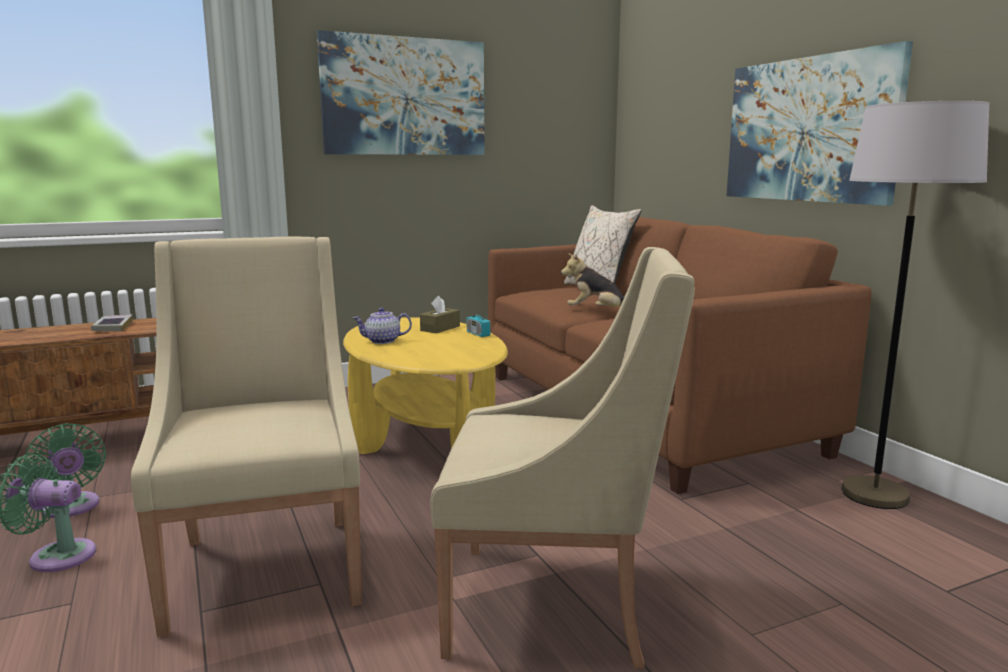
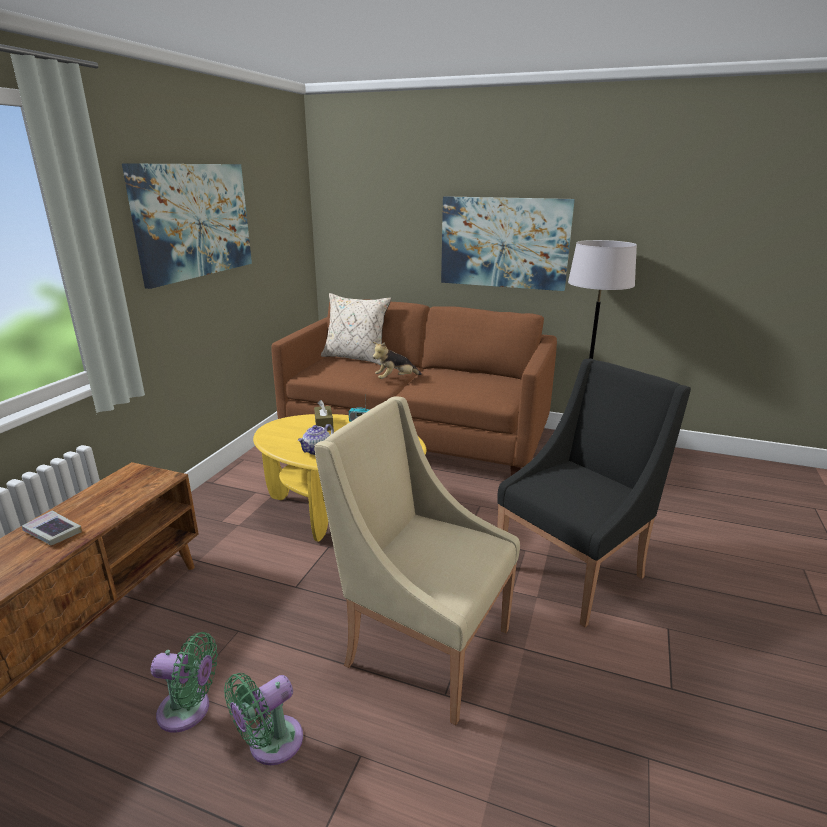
camera: 45 degrees left, 10 degrees up
(555, 604) = (574, 570): beige armchair -> black armchair

